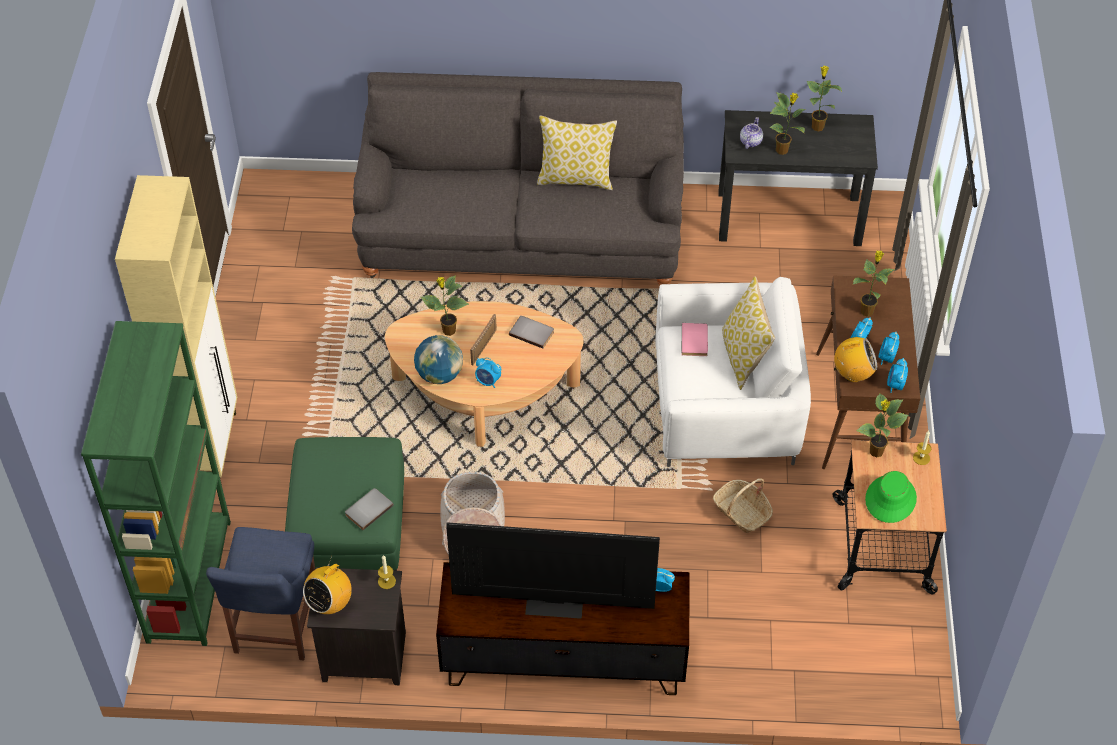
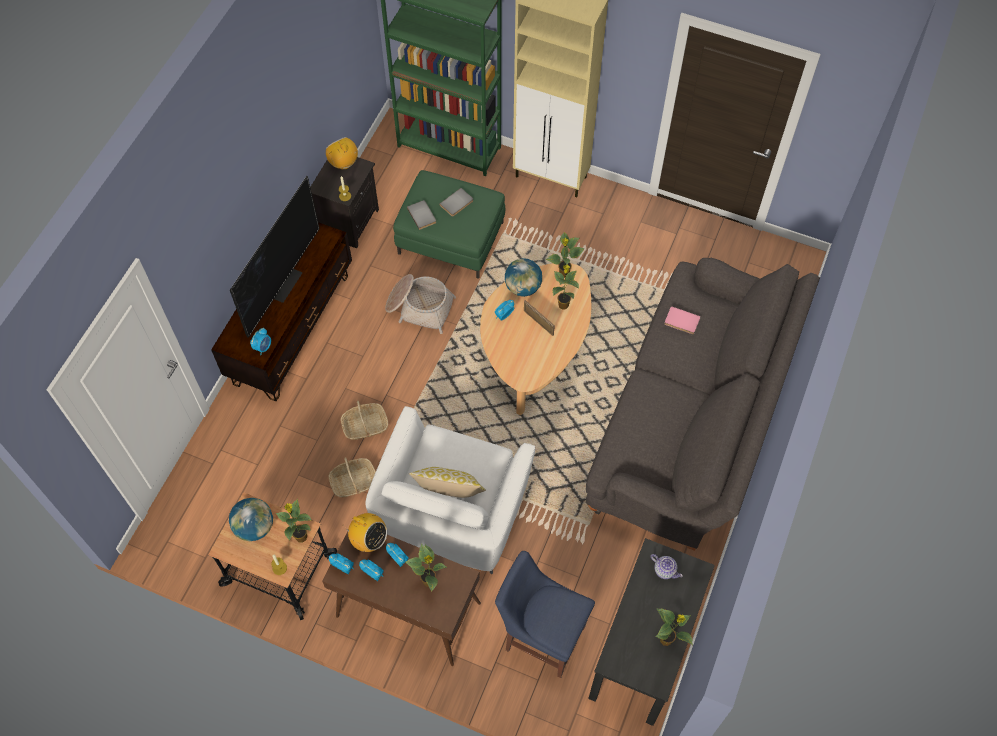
camera: 110 degrees right, 10 degrees up
(275, 628) = (393, 182): blue chair -> blue chair (541, 636)
(532, 332) = (540, 358): grey book -> grey book (457, 203)
(576, 178) = (681, 427): pillow -> none
(665, 527) = (365, 426): none -> basket
(696, 341) = (480, 464): pink book -> pink book (681, 322)
(783, 150) = (644, 594): potted plant -> potted plant (563, 274)
(853, 374) = (369, 539): radio -> radio turned 75 degrees counterclockwise
(890, 499) = (254, 527): green hat -> globe

